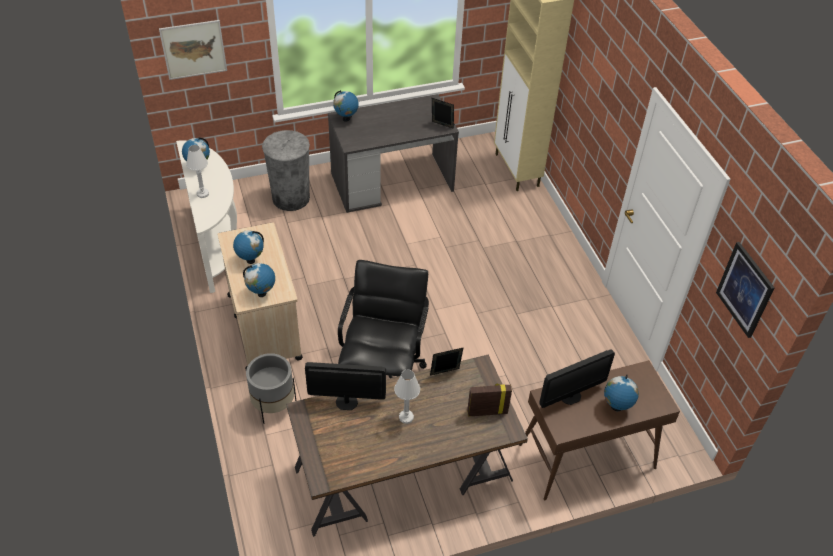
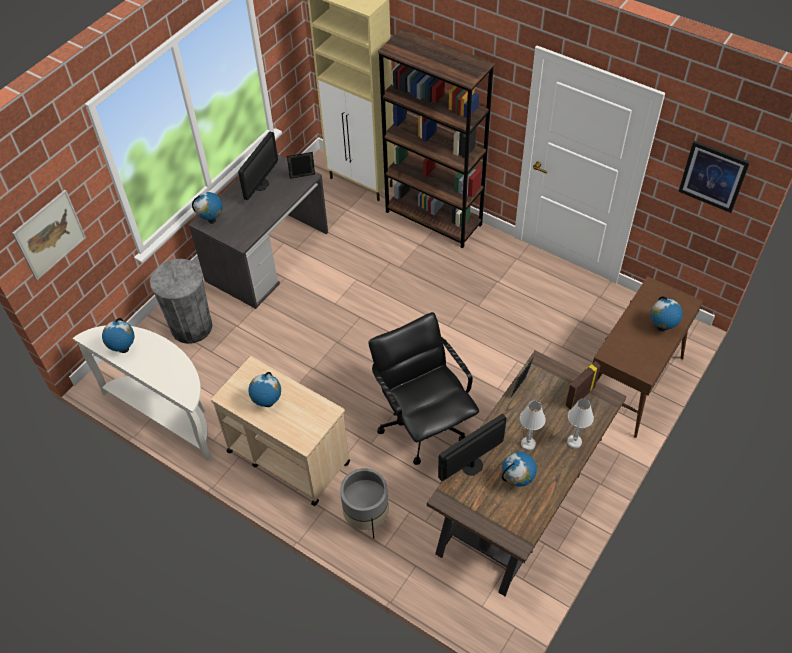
camera: 35 degrees left, 5 degrees up
(202, 194) = (156, 372): white table lamp -> white table lamp (574, 442)
(261, 293) = (309, 425): globe -> globe (517, 481)
(548, 229) = (434, 218): none -> brown bookcase
(570, 396) = (624, 341): monitor -> monitor (260, 184)

